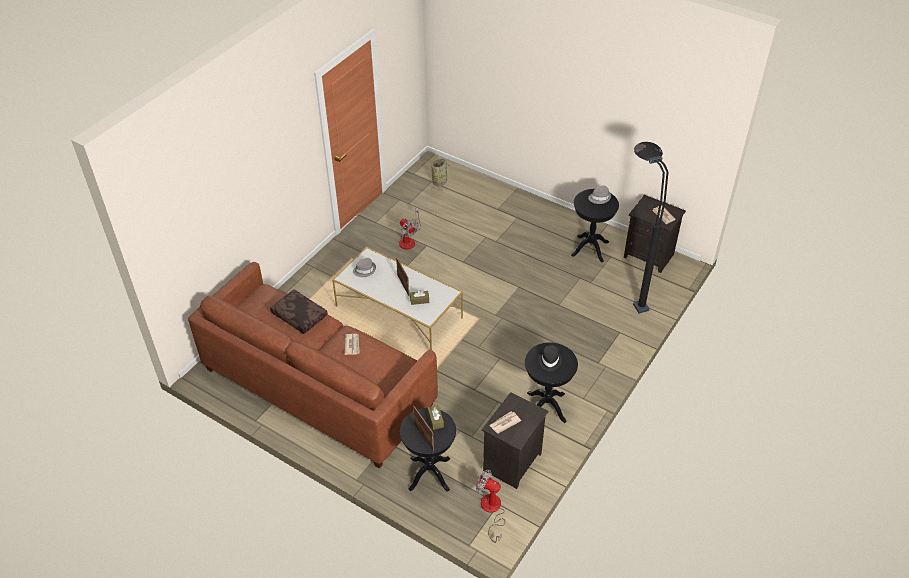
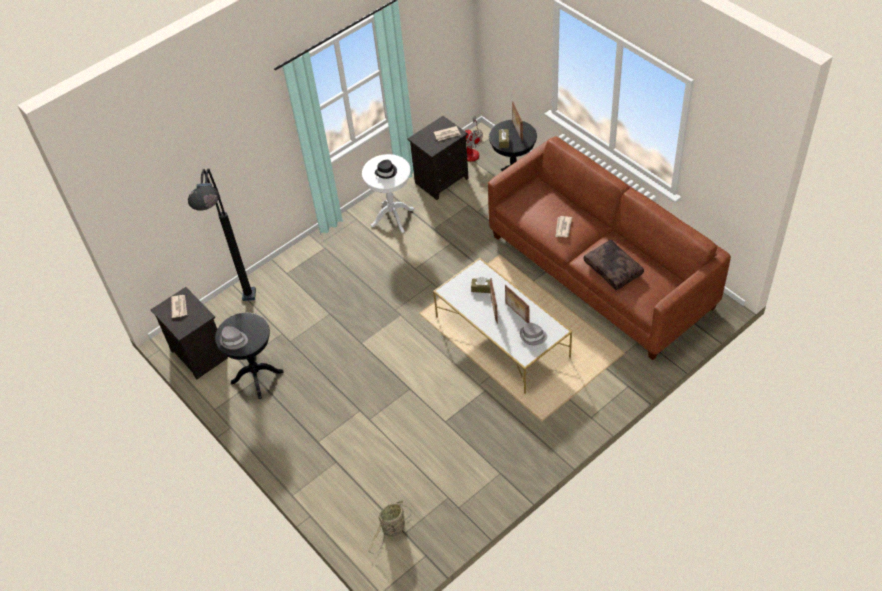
camera: 160 degrees left, 5 degrees up
(382, 285) = (516, 313): none -> picture frame
(409, 239) = (464, 435): fan -> none
(546, 407) = (392, 217): black side table -> white side table

